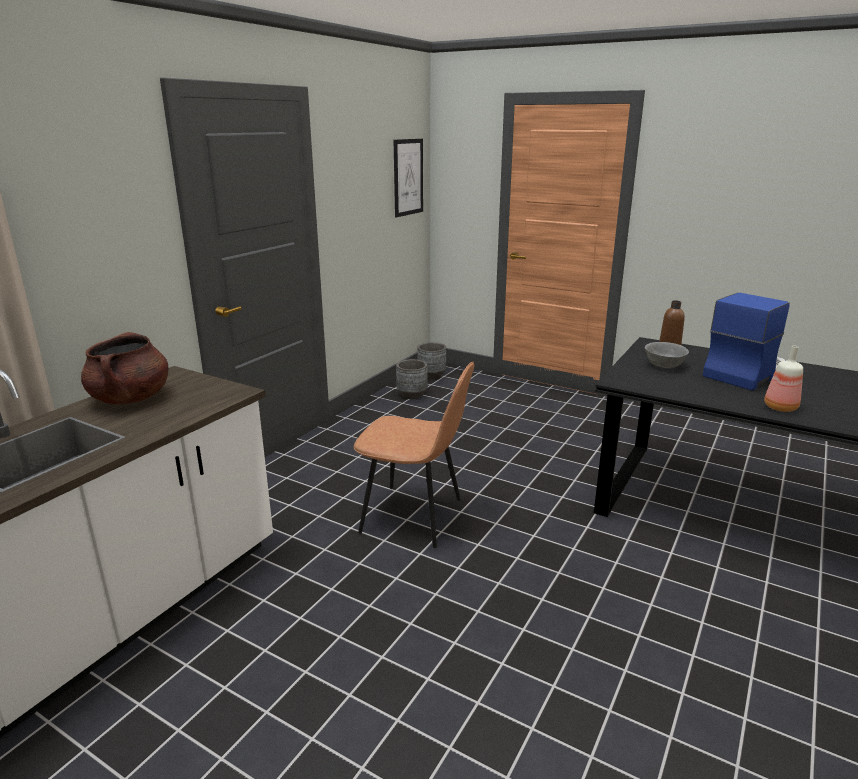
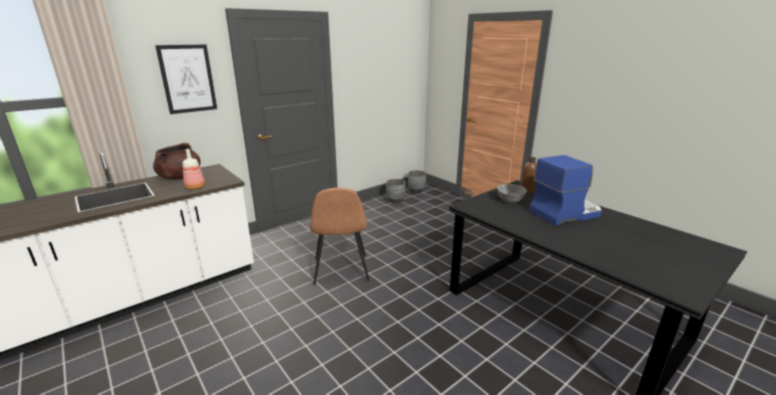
camera: 20 degrees right, 0 degrees up
(408, 177) = (407, 67): picture -> picture (188, 79)
(414, 516) = (341, 270): brown chair -> brown chair turned 45 degrees clockwise
(779, 407) = (561, 240): bottle -> bottle (195, 187)

